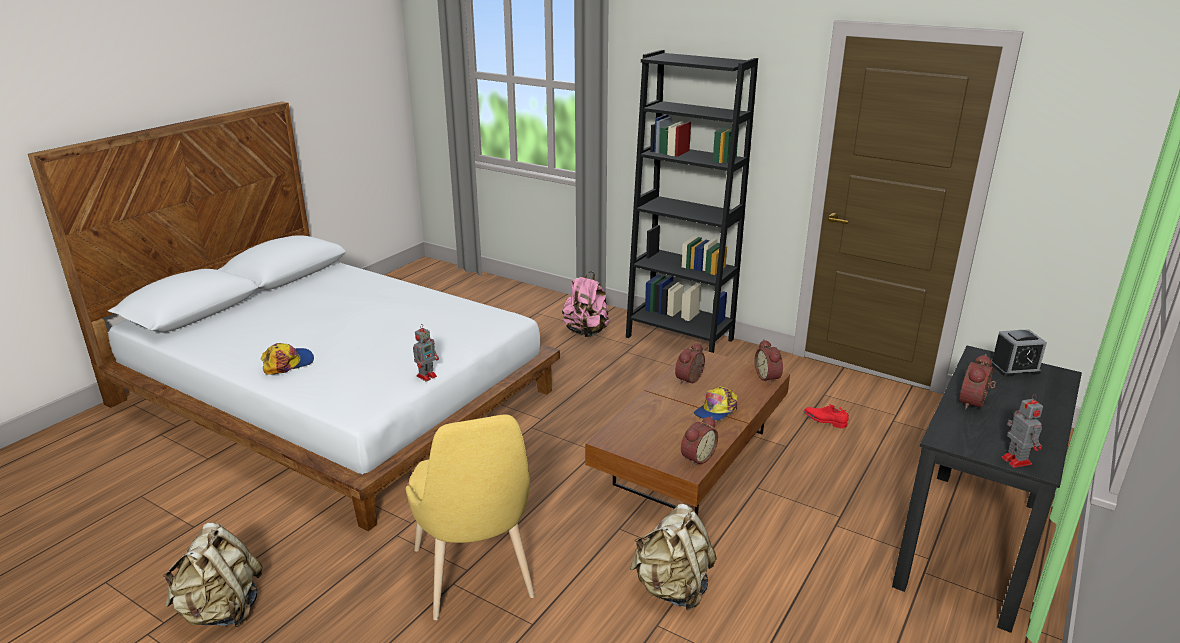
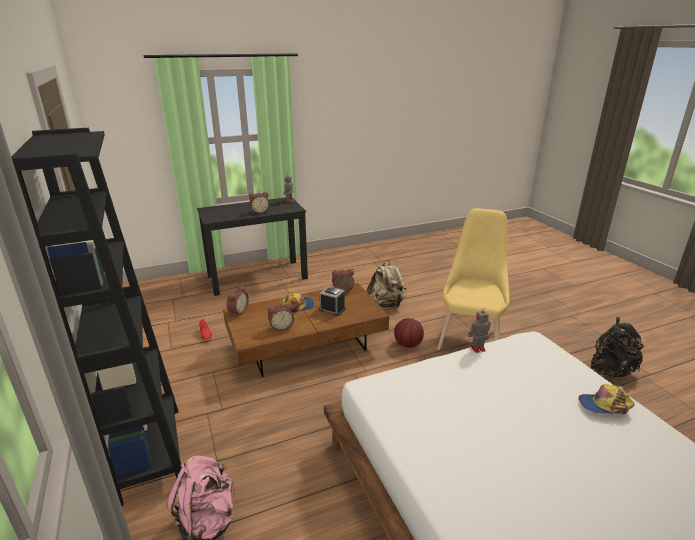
camera: 145 degrees left, 0 degrees up
(221, 610) = (610, 370): beige backpack -> black backpack
(565, 519) = (408, 344): none -> basketball
(1014, 368) = (214, 214): alarm clock -> alarm clock (332, 309)

